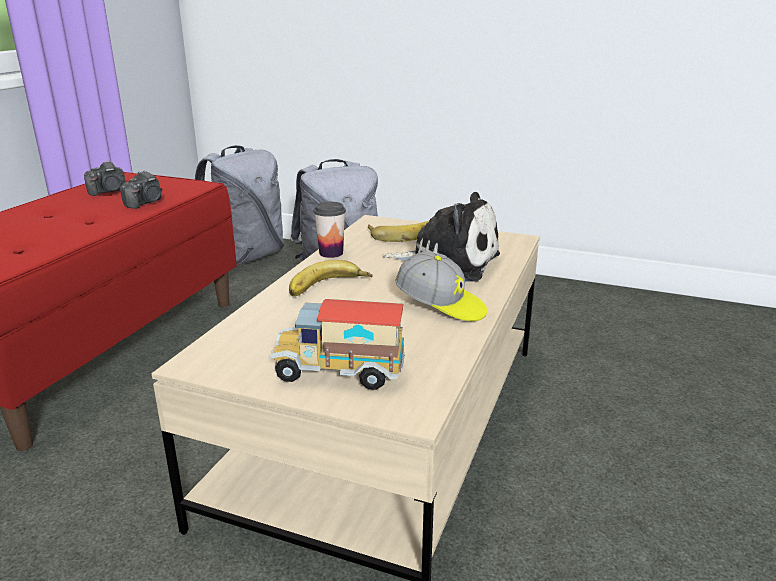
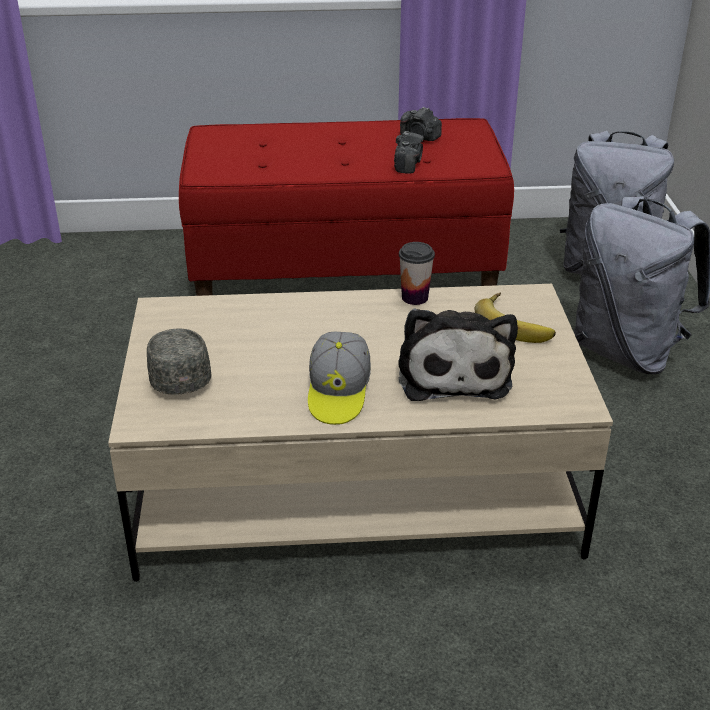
camera: 65 degrees right, 10 degrees up
(145, 203) = (407, 164): camera -> camera turned 90 degrees counterclockwise
(329, 287) = (332, 321): banana -> none
(339, 373) = (178, 374): toy truck -> grey cap

